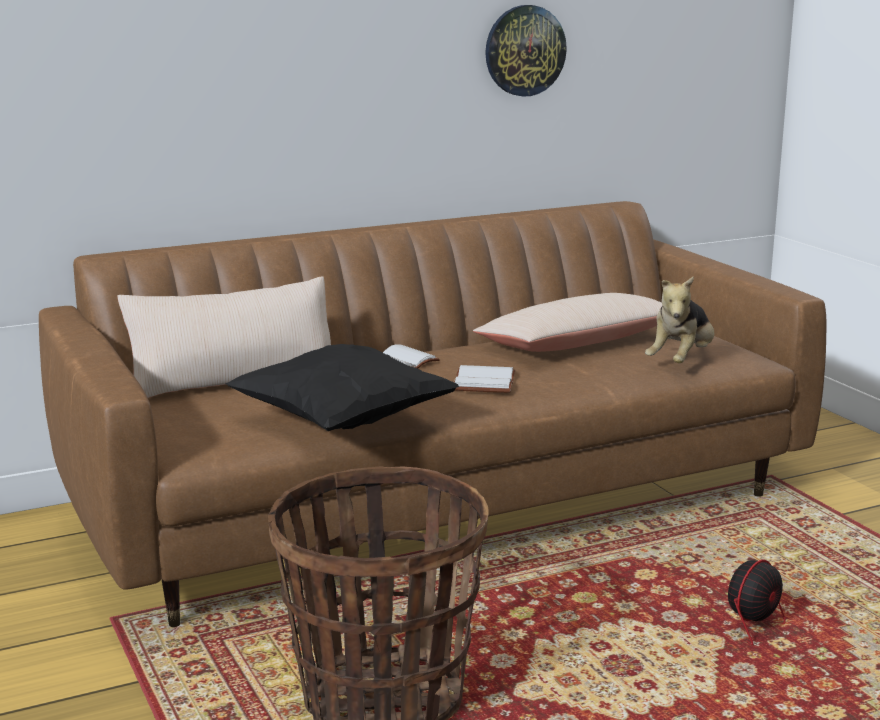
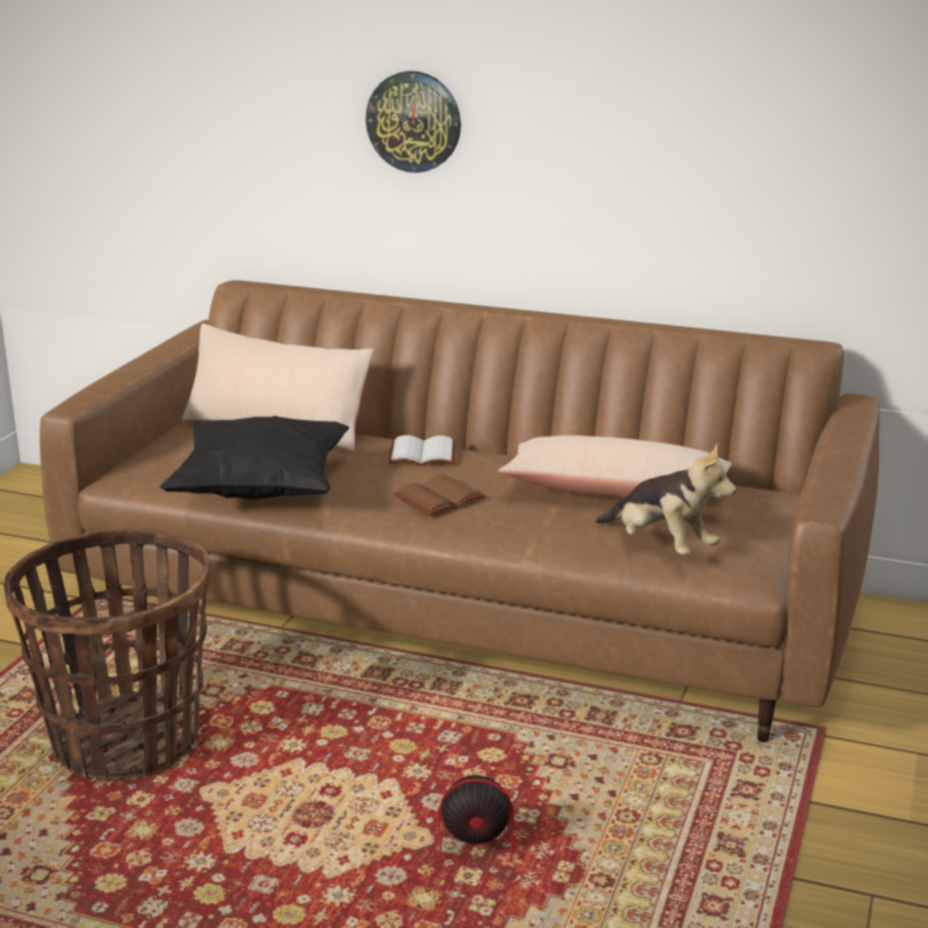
camera: 45 degrees right, 5 degrees up
(482, 382) = (438, 497): white book -> brown book
(524, 50) = (714, 141): wall clock -> wall clock (414, 121)
(681, 361) = (661, 546): plush toy -> plush toy turned 120 degrees counterclockwise

